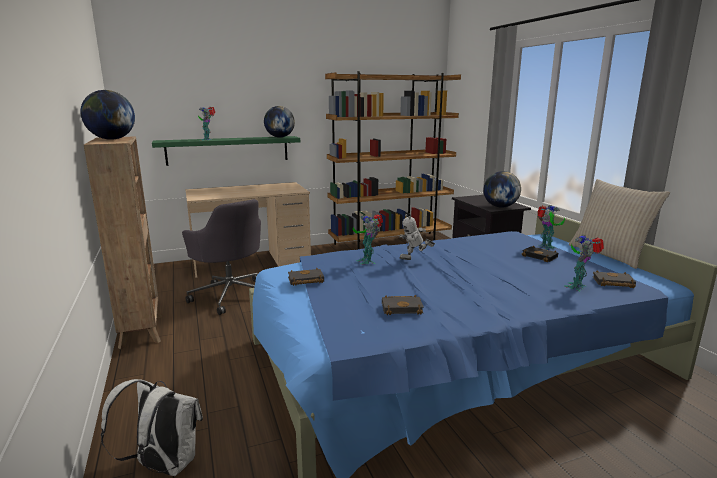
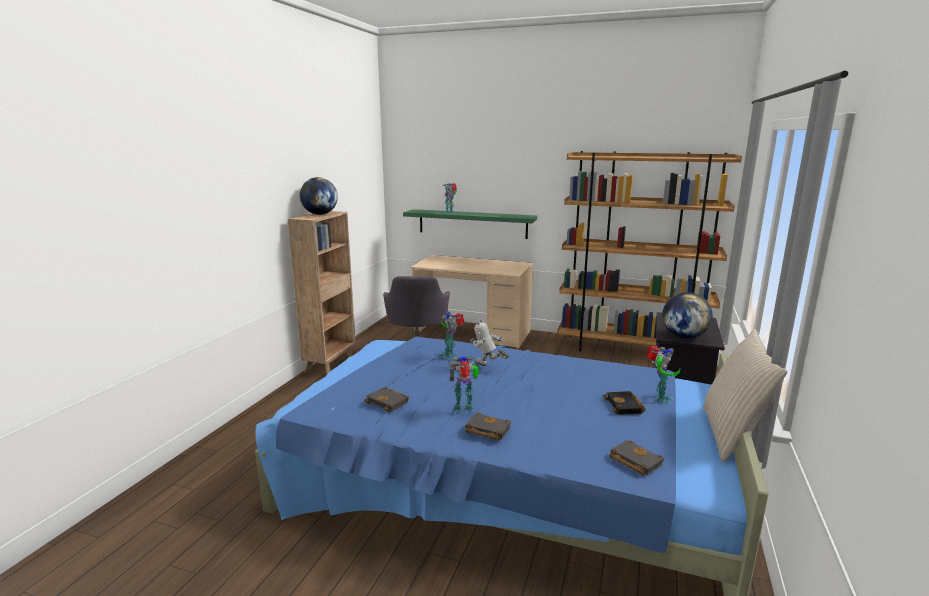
camera: 40 degrees right, 0 degrees up
(163, 466) = (232, 455): white backpack -> none
(280, 137) = (516, 216): globe -> none
(305, 280) = (376, 357): black book -> black book (486, 430)
(578, 287) = (583, 448): toy robot -> toy robot (464, 409)

